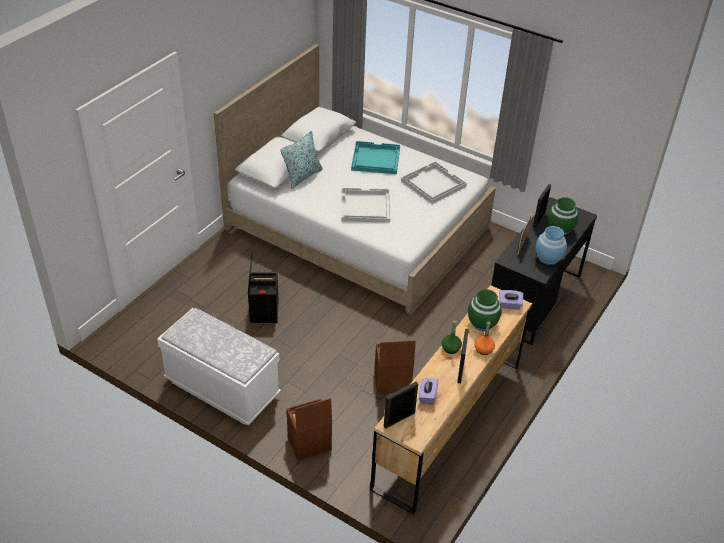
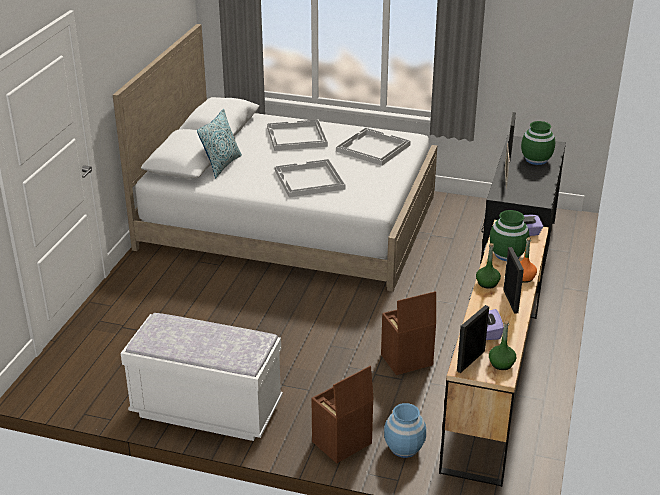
camera: 15 degrees left, 10 degrees down
(263, 311) = (219, 321): black storage box -> none
(375, 159) = (296, 137): turquoise tray -> white tray
(422, 428) = (501, 364): none -> green bottle
(548, 258) = (540, 186): blue vase -> blue vase (404, 448)

